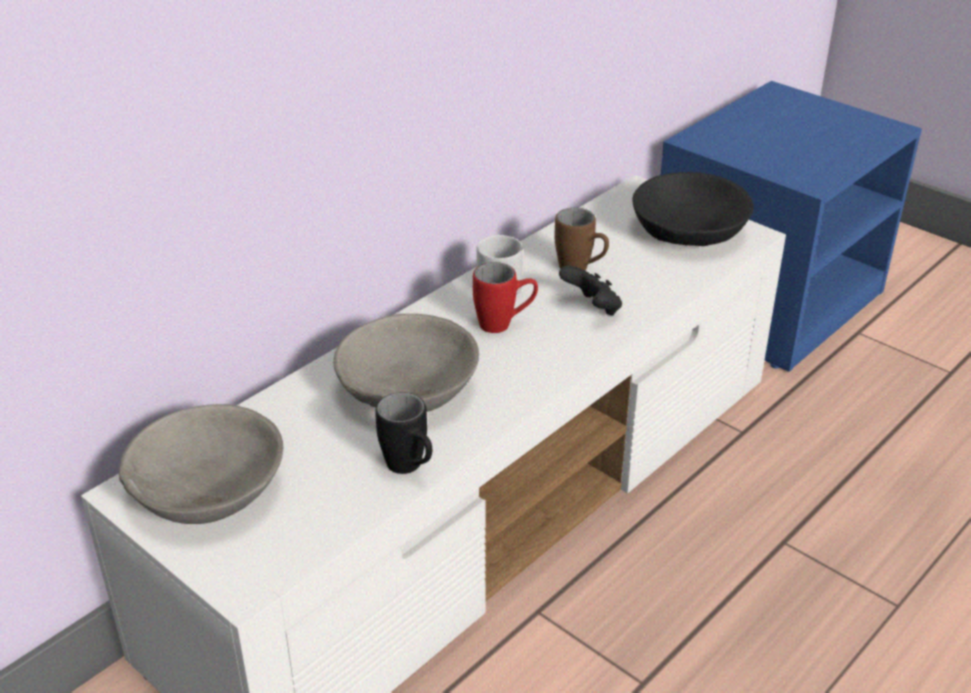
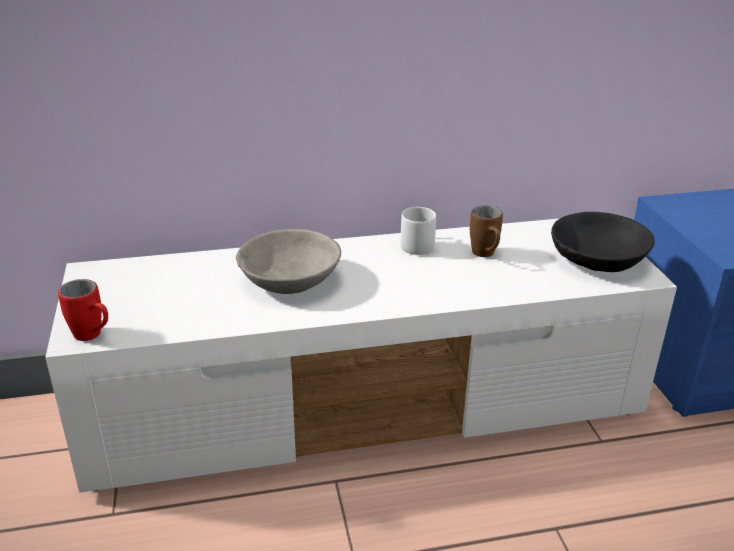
camera: 35 degrees right, 5 degrees down
(208, 490) = (122, 285): grey bowl -> none
(410, 469) = (234, 321): black mug -> none
(504, 324) = (394, 267): red mug -> red mug (93, 336)
(592, 308) = (463, 280): black game controller -> none

